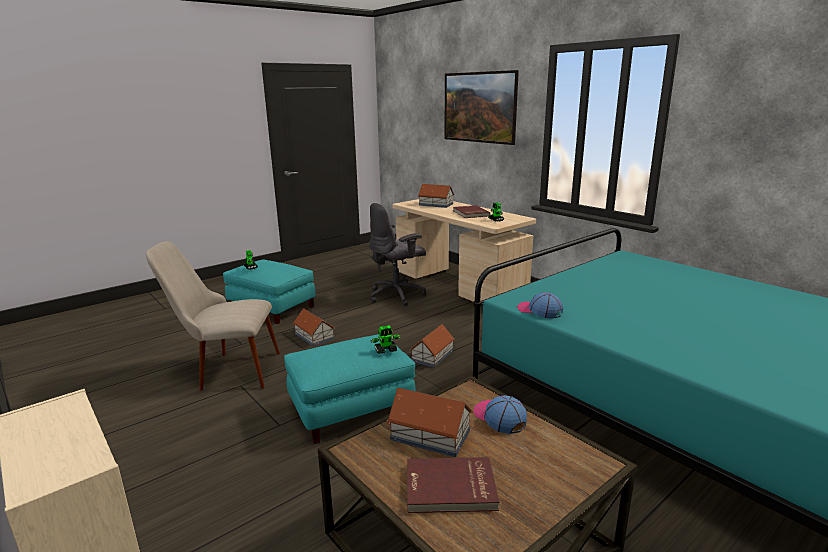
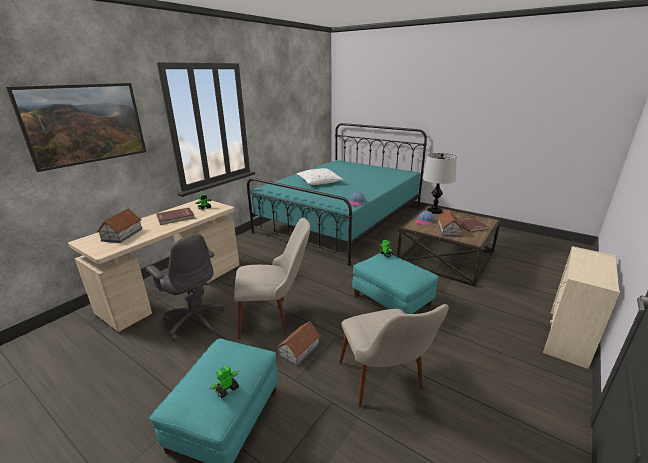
camera: 105 degrees left, 5 degrees up
(376, 328) = (274, 316): none -> beige chair
(433, 355) = (313, 283): toy house -> none
(577, 460) = (434, 211): none -> table lamp
(691, 295) = (319, 182): none -> white pillow

